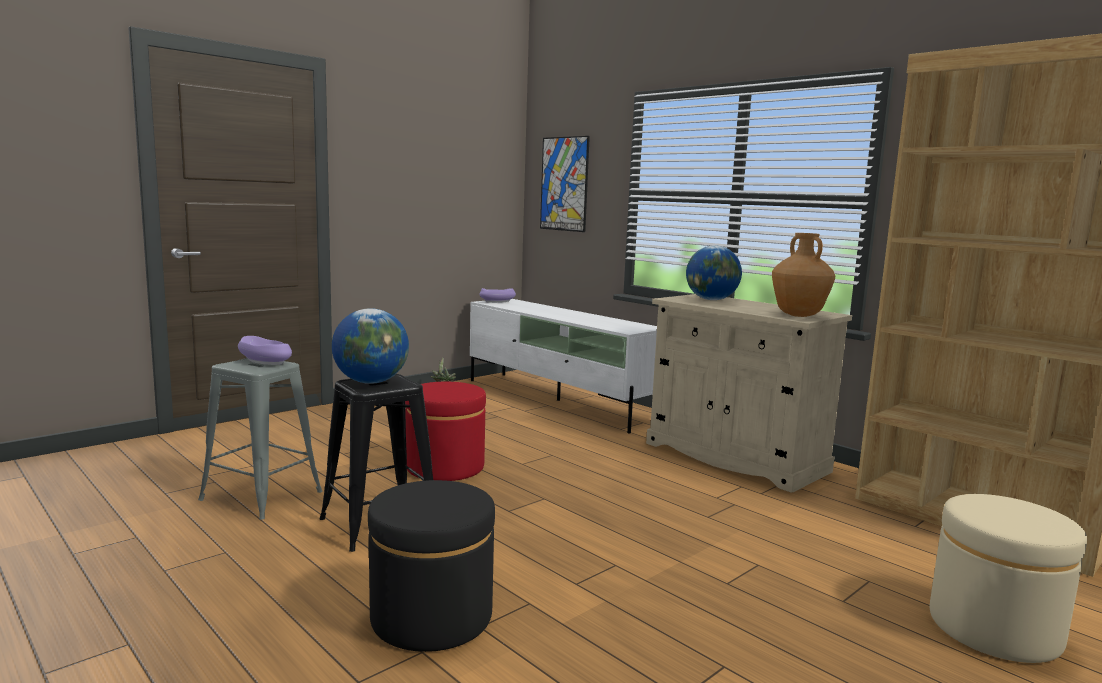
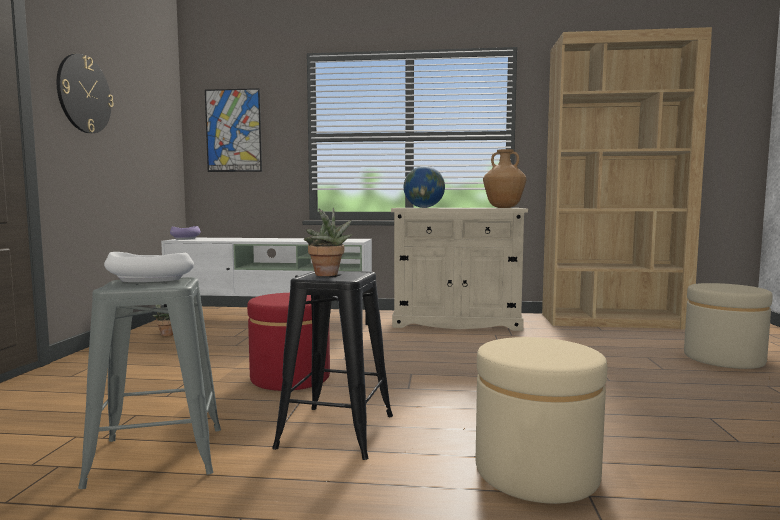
camera: 40 degrees left, 5 degrees down
(264, 361) = (150, 280): purple bowl -> white bowl
(371, 382) = (327, 275): globe -> potted plant
(387, 166) = (84, 94): none -> wall clock
(431, 617) = (536, 471): black ottoman -> beige ottoman

